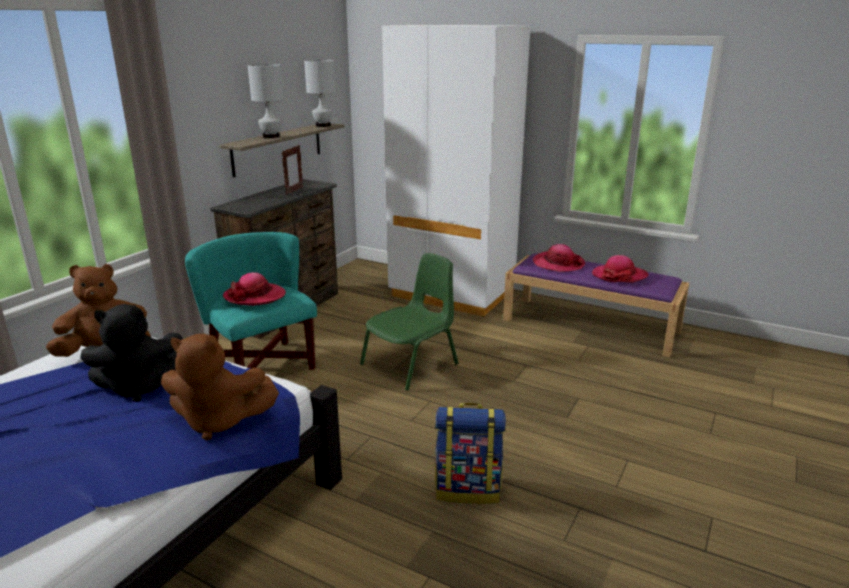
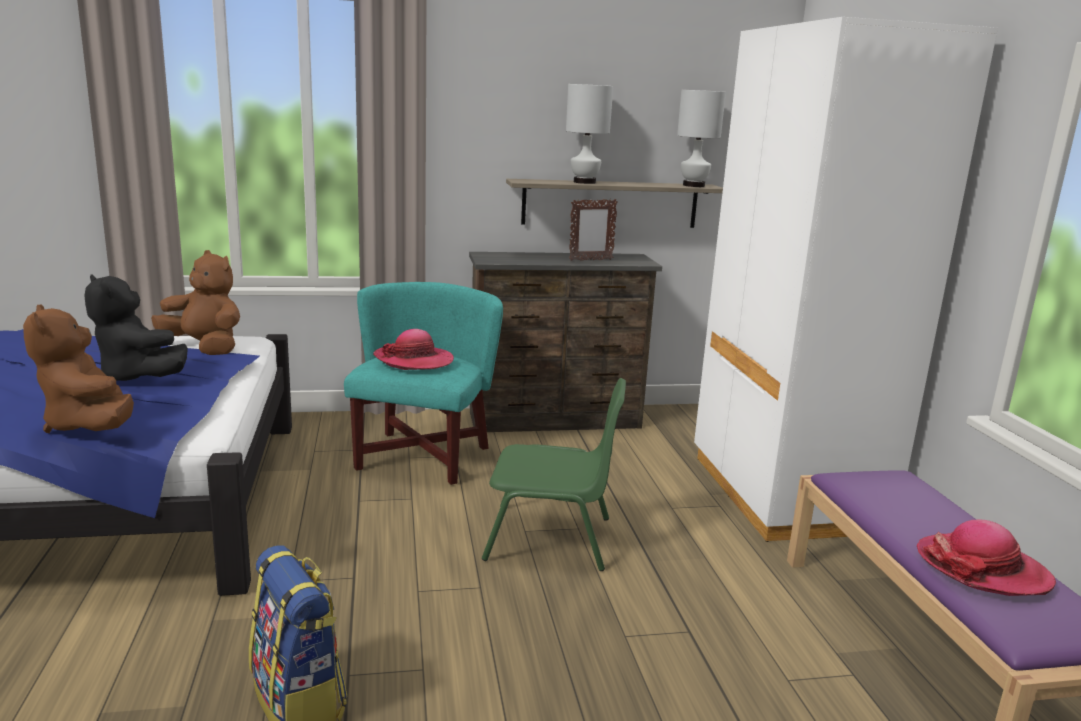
camera: 50 degrees right, 5 degrees down
(558, 264) = (904, 499): hat -> none

